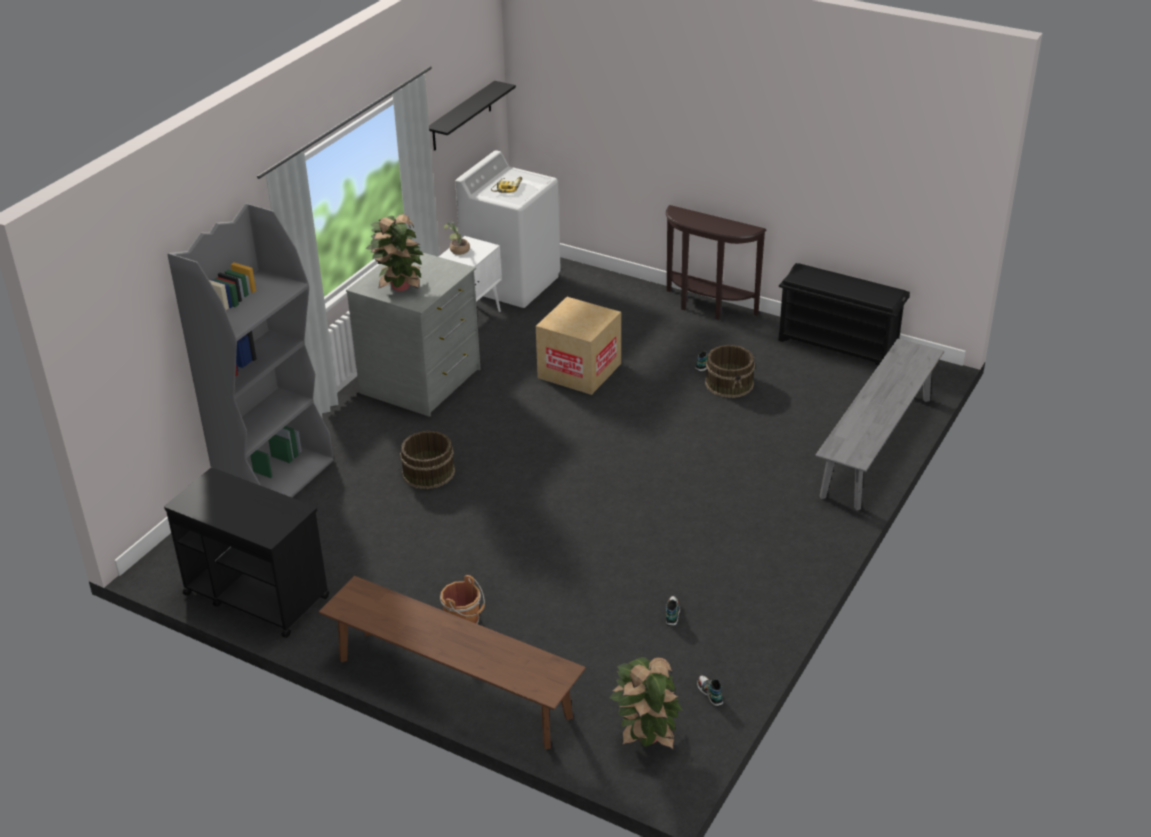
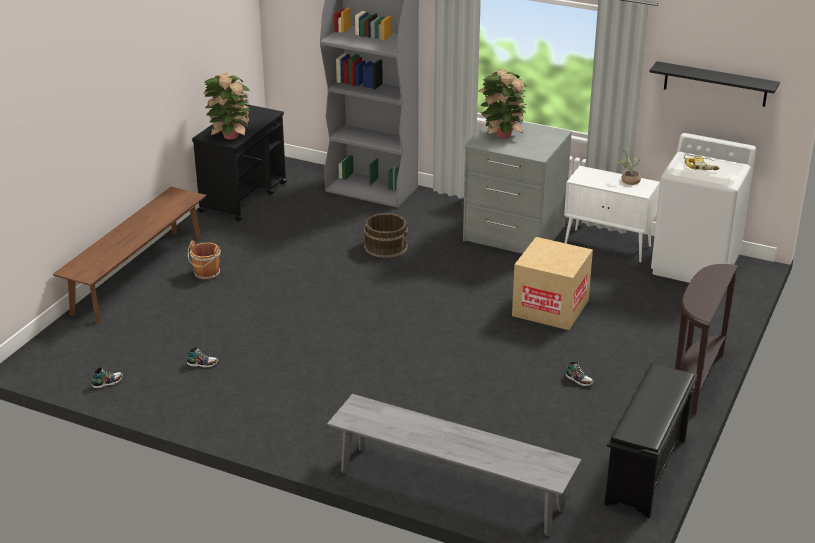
camera: 85 degrees right, 5 degrees down
(646, 737) = (69, 354): potted plant -> potted plant (229, 135)
(730, 383) = (549, 395): brown bucket -> none

